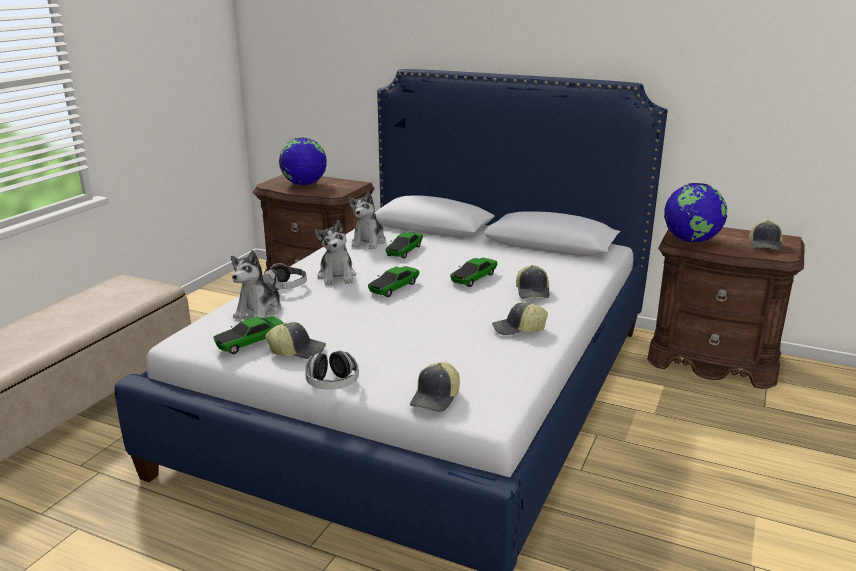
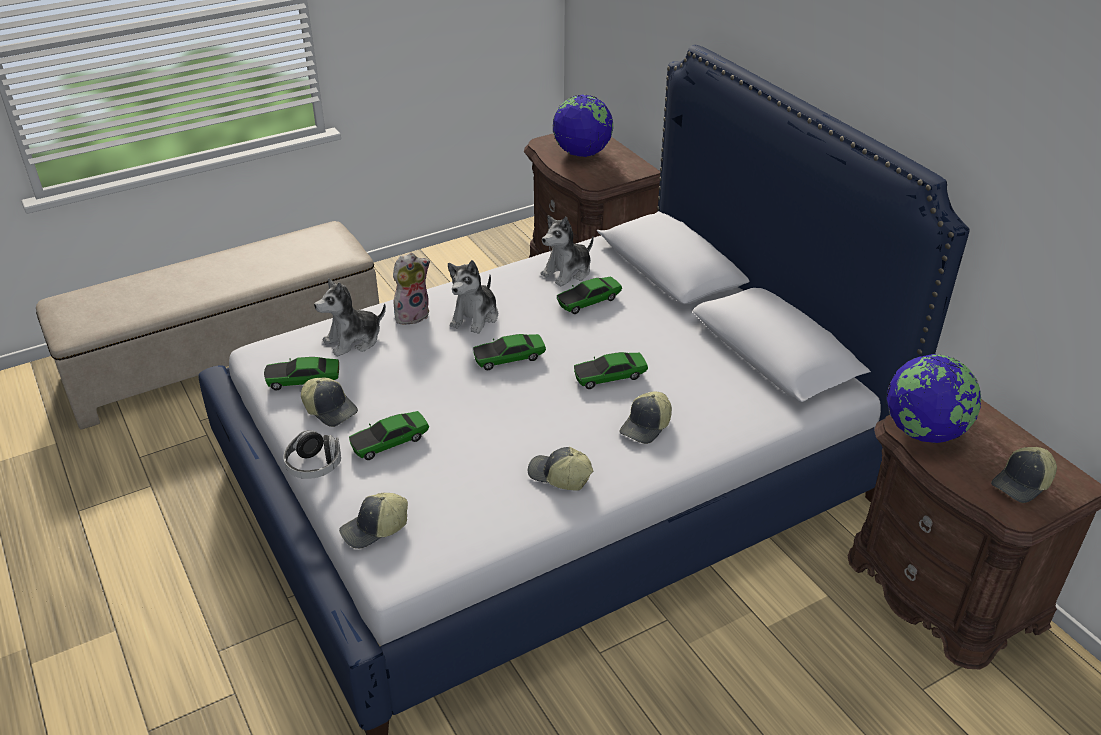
camera: 35 degrees right, 15 degrees up
(286, 287) = (412, 314): headphones -> plush toy
(373, 352) = (389, 442): none -> toy car

